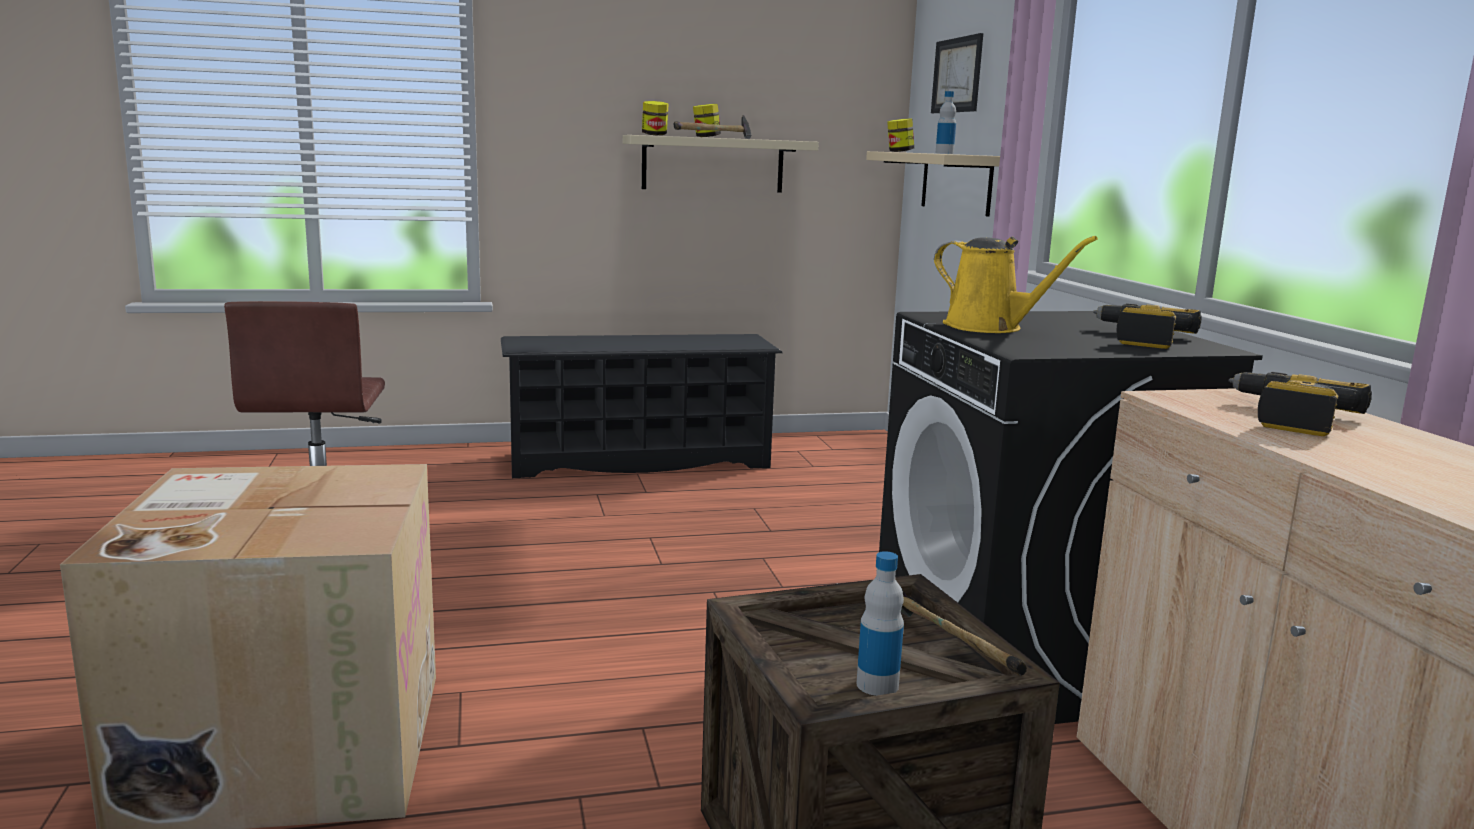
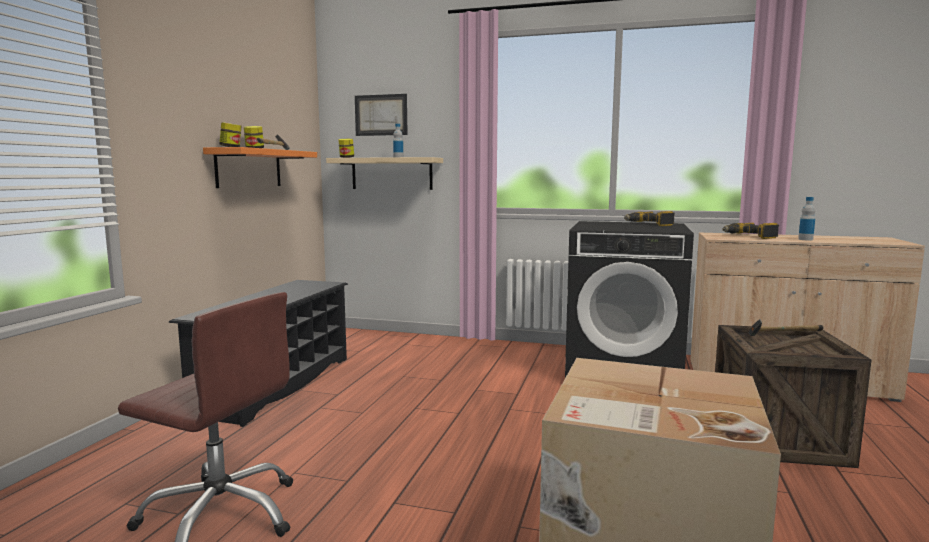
camera: 60 degrees left, 5 degrees down
(713, 164) = (249, 168): beige shelf -> orange shelf
(877, 685) = (821, 349): bottle -> bottle (805, 239)
(989, 327) = (620, 228): yellow watering can -> none

